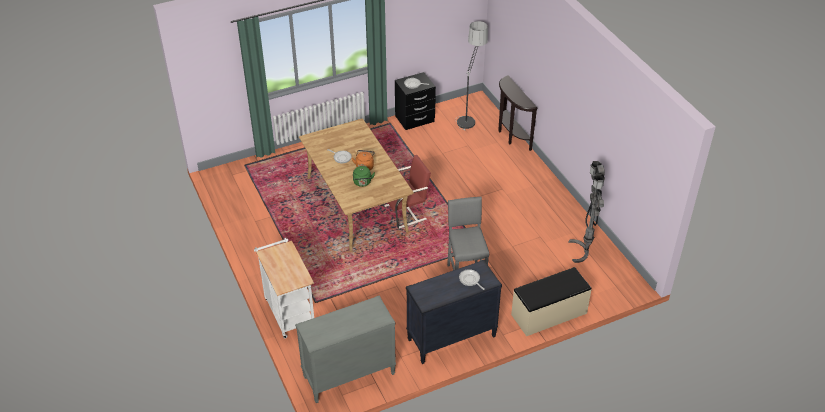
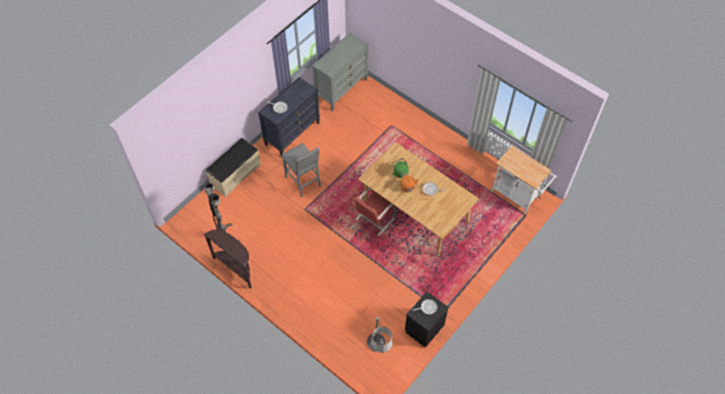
camera: 155 degrees right, 15 degrees up
(288, 310) = (404, 114): white cart -> white cart (518, 196)
(511, 136) = (328, 343): brown console table -> brown console table (236, 268)

